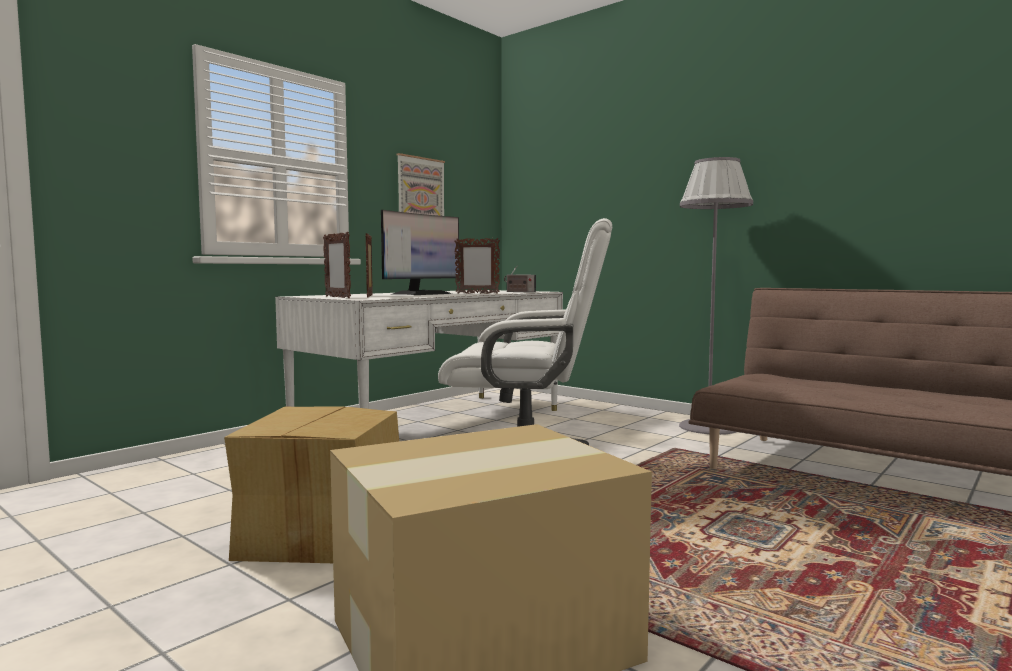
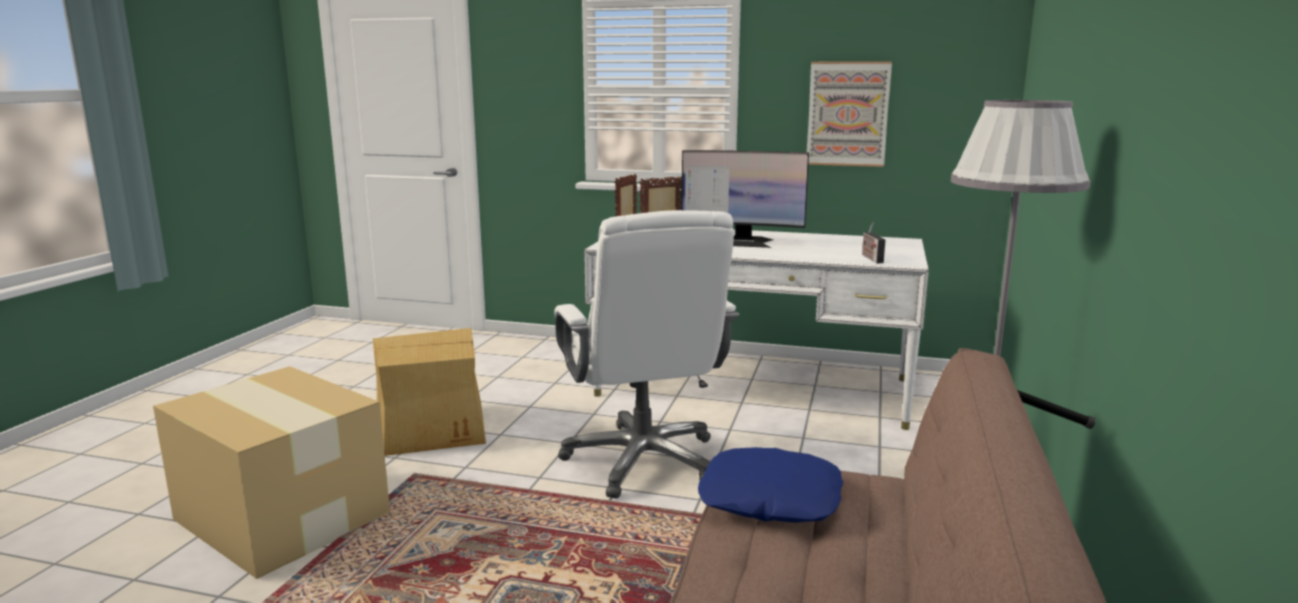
camera: 65 degrees right, 10 degrees up
(477, 293) = (783, 254): picture frame -> none
(777, 386) = (769, 500): none -> blue pillow

